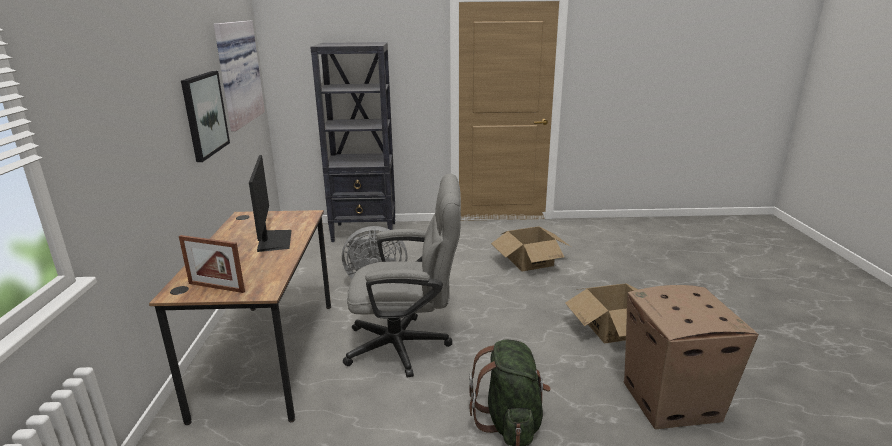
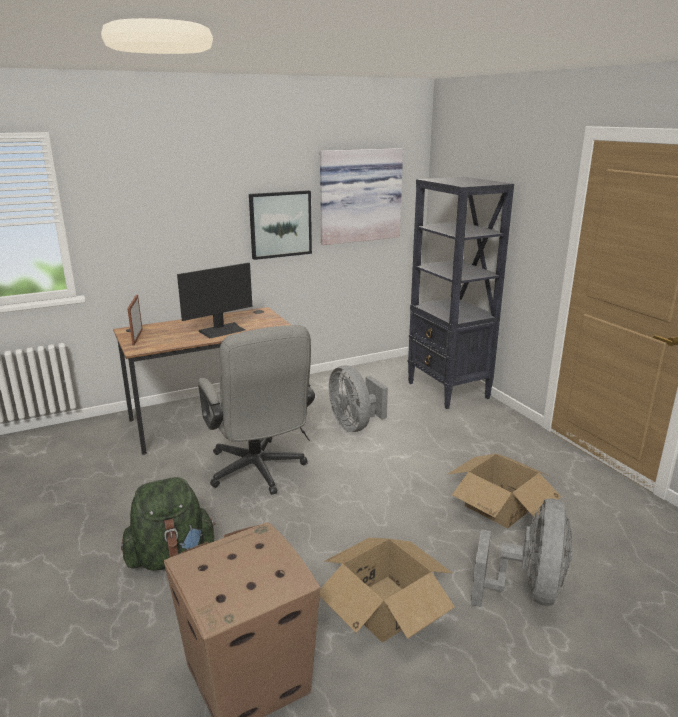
camera: 65 degrees right, 0 degrees up
(613, 278) = (527, 590): none -> grey fan

